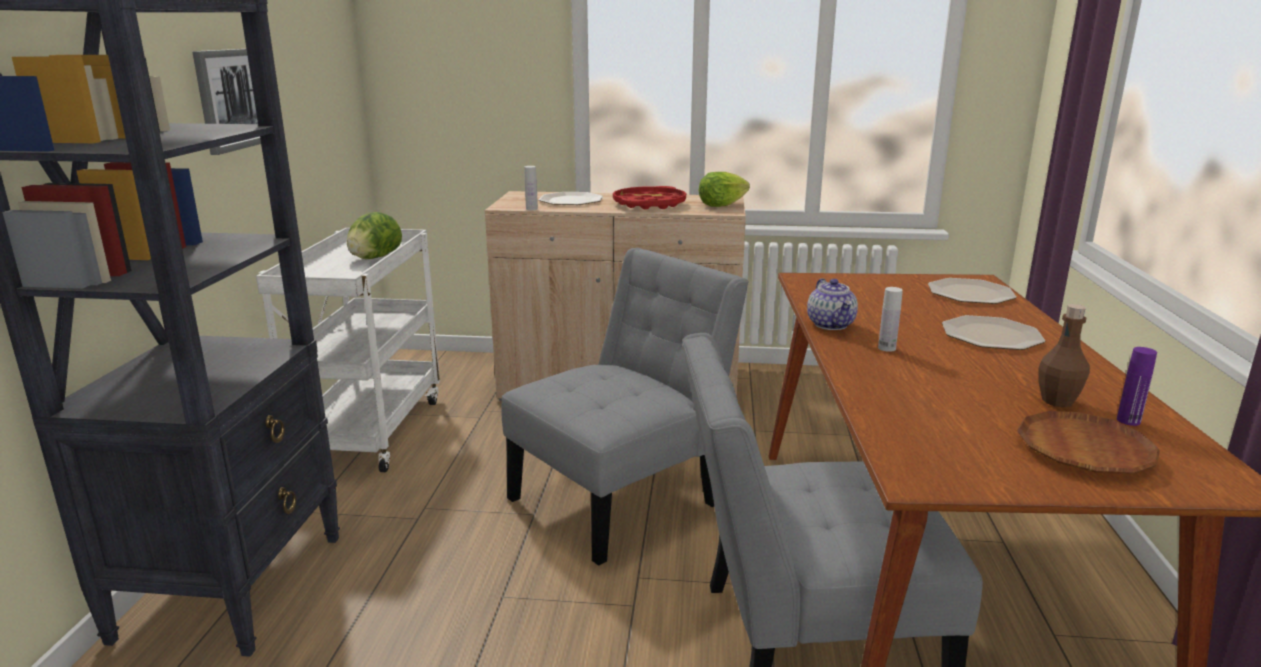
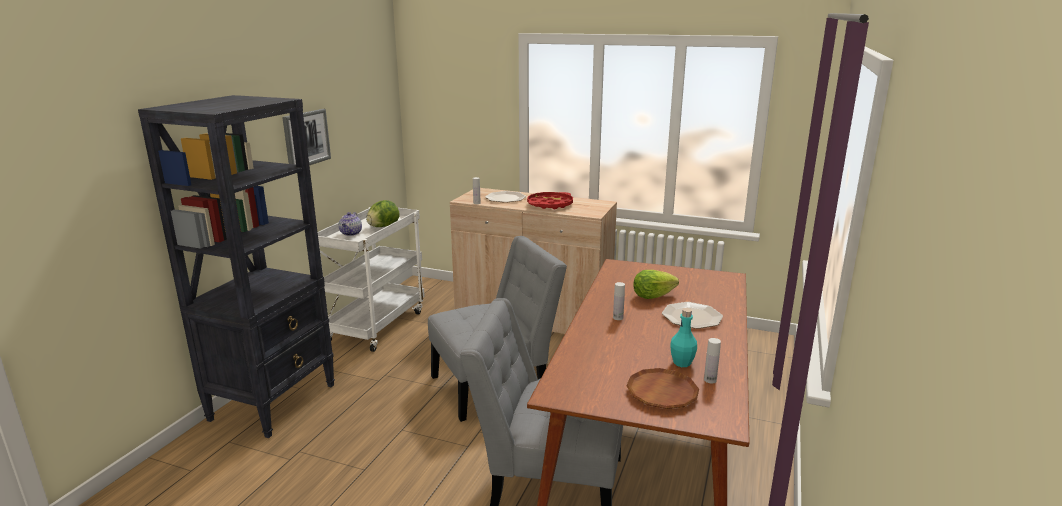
camera: 15 degrees right, 0 degrees up
(721, 205) = (594, 209): lettuce -> lettuce (652, 296)
(831, 324) = (601, 298): teapot -> teapot (351, 233)
(971, 293) = (713, 286): plate -> none
(1057, 401) = (682, 363): brown bottle -> turquoise bottle
(1128, 421) = (710, 380): purple bottle -> white bottle

